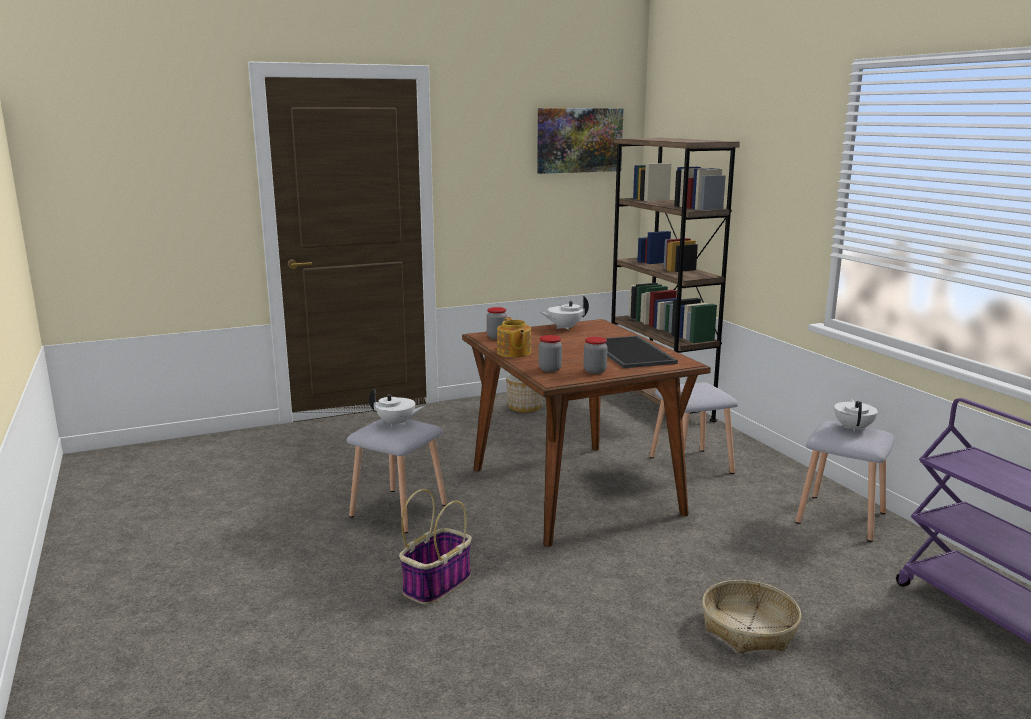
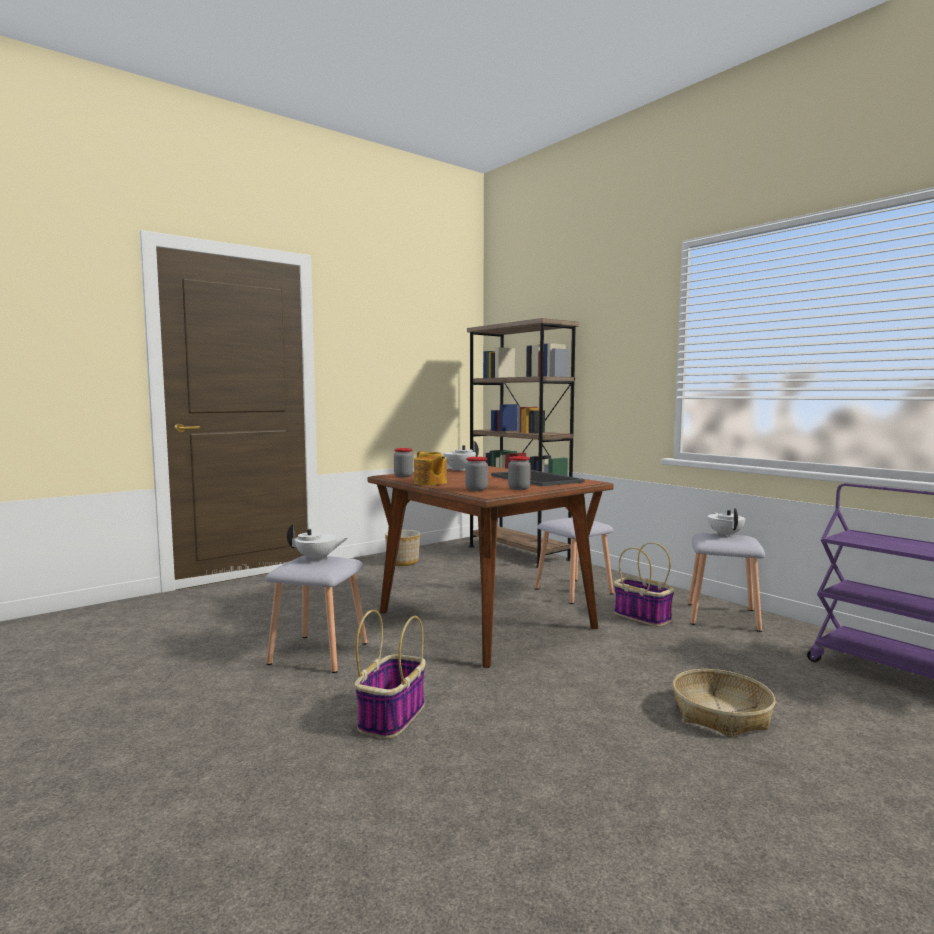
camera: 15 degrees left, 10 degrees down
(579, 140) = (435, 332): picture -> none
(745, 506) = (641, 616): none -> basket

